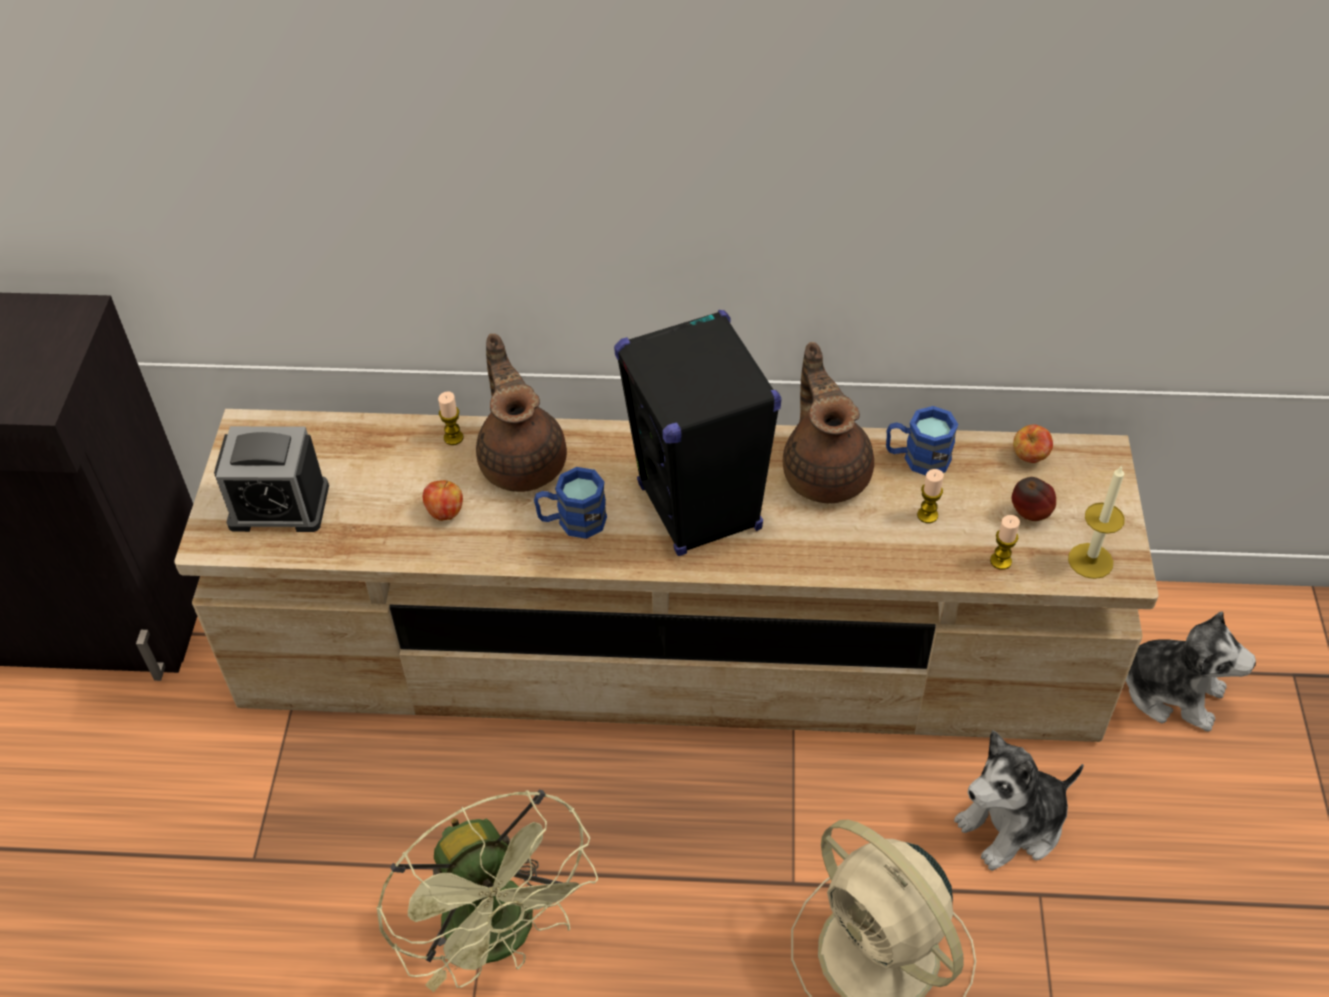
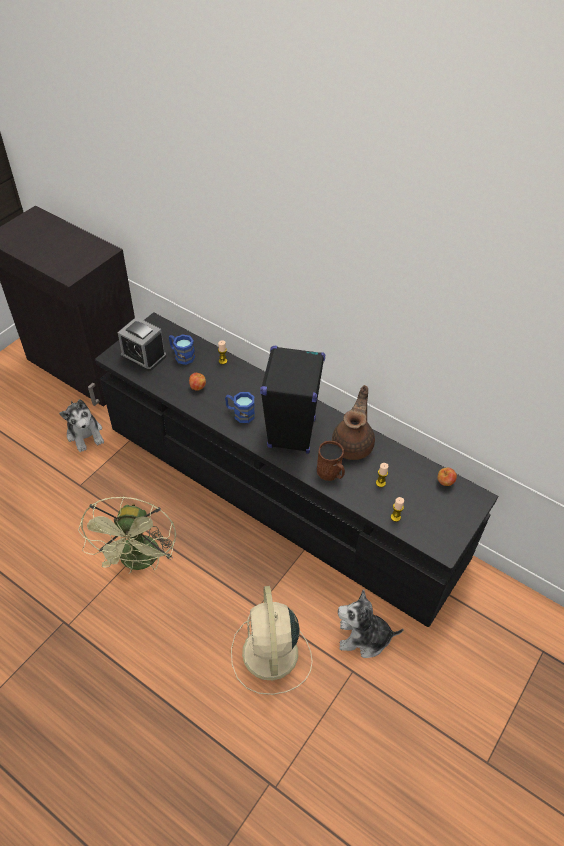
camera: 30 degrees right, 0 degrees up
(523, 460) = (240, 382): brown teapot -> none
(668, 649) = (280, 491): beige tv stand -> black tv stand
(830, 543) = (331, 473): none -> brown mug
(917, 458) = (396, 458): blue mug -> blue mug (181, 355)
(1029, 515) = (424, 505): apple -> none
(1090, 561) = (434, 537): candle -> none
(1170, 691) = (478, 625): plush toy -> plush toy (85, 434)

